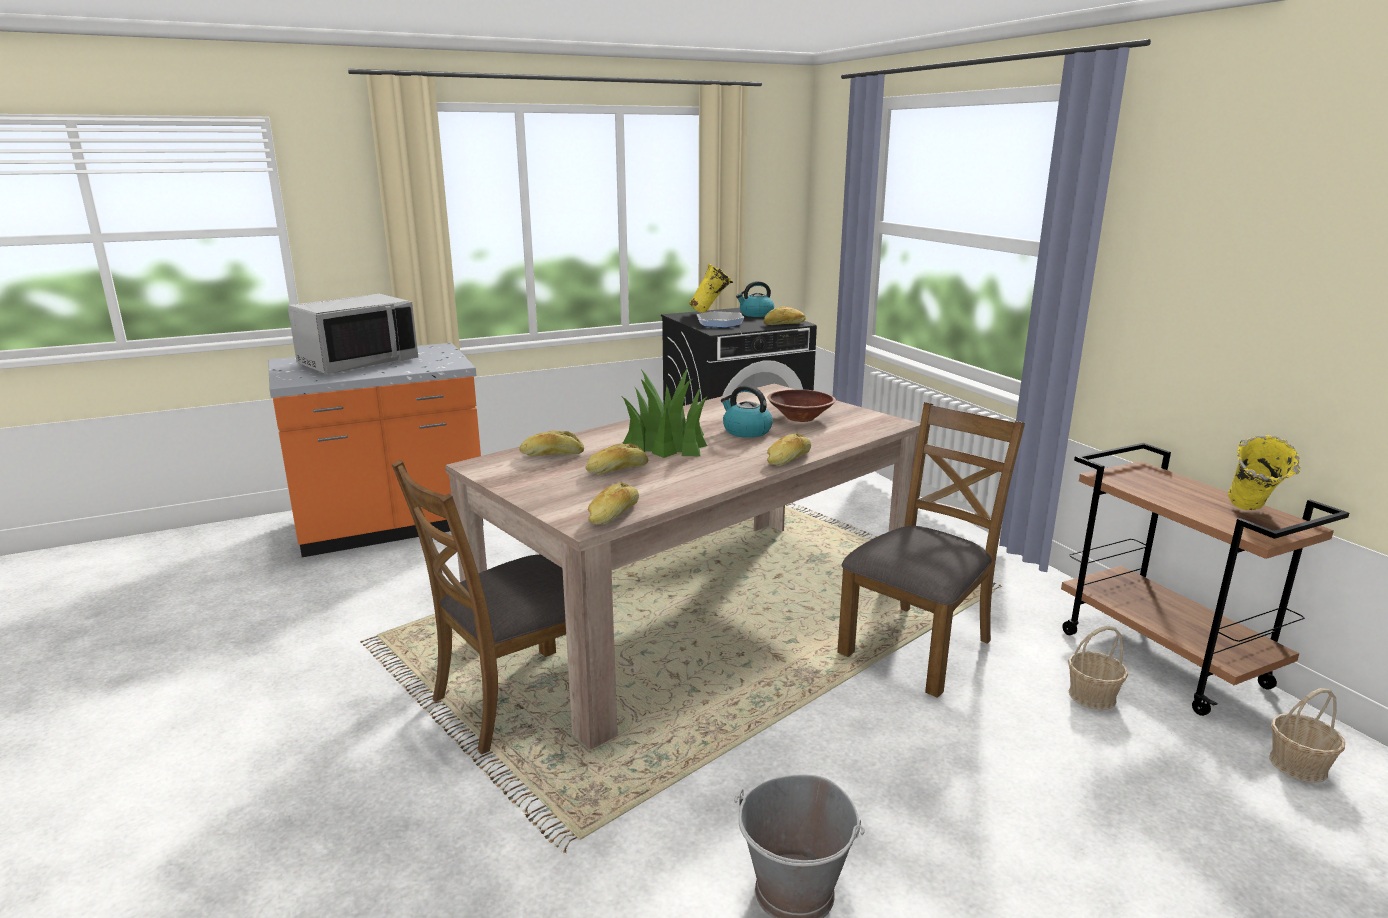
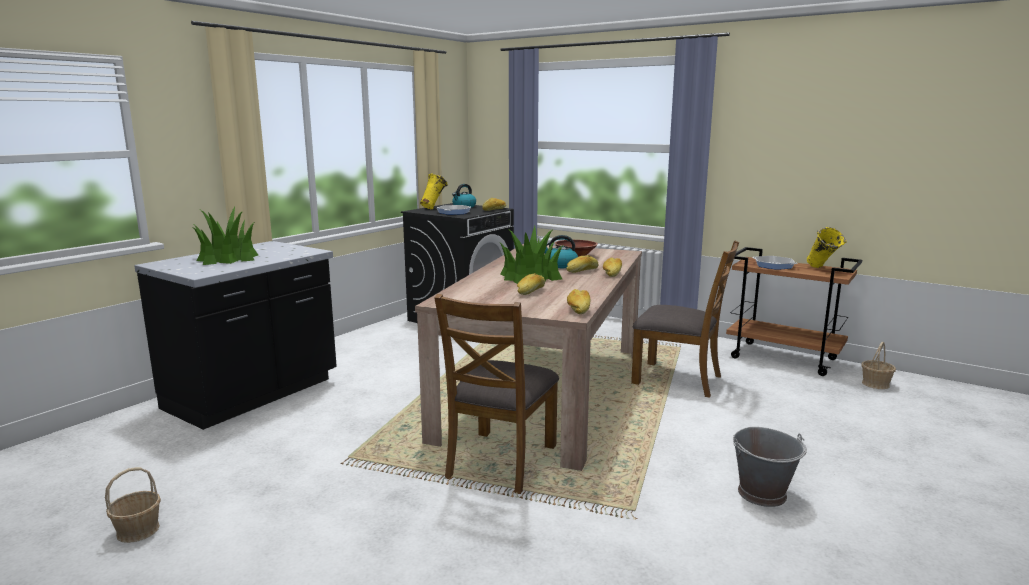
camera: 30 degrees left, 5 degrees down
(358, 362) = (227, 258): grey microwave -> potted plant
(391, 527) = (253, 395): orange counter -> black counter
(552, 455) = (474, 291): bread -> bread (582, 271)
(918, 647) = (678, 379): brown chair -> brown chair turned 105 degrees clockwise
(1092, 696) = (776, 380): basket -> basket (138, 530)
(1159, 489) = (773, 265): none -> frying pan

